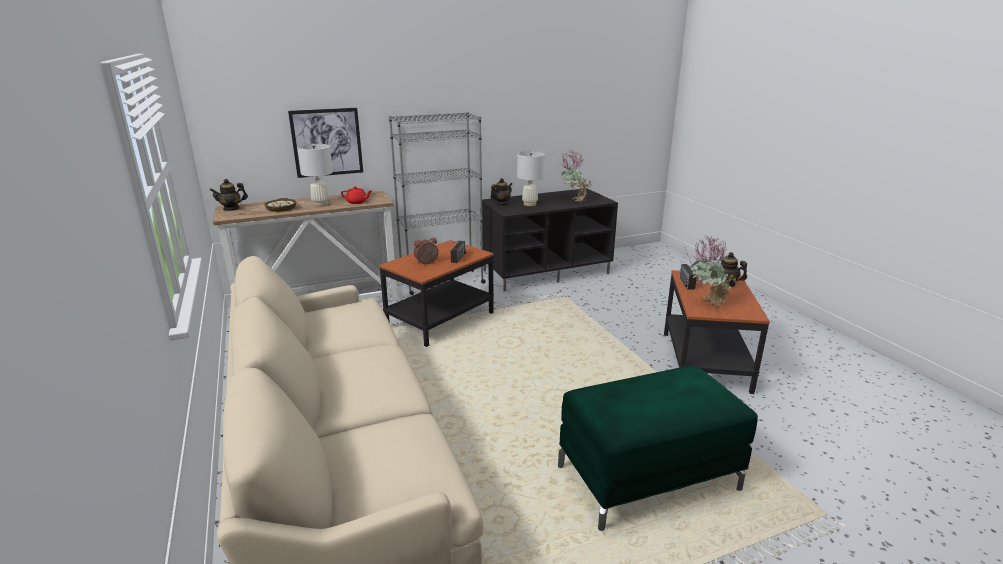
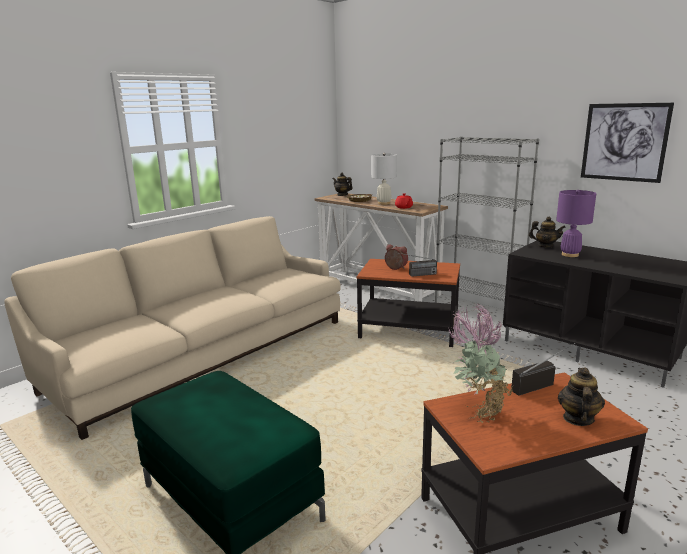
camera: 65 degrees right, 5 degrees down
(327, 142) = (412, 155): picture -> picture (624, 142)
(530, 204) = (570, 255): white table lamp -> purple table lamp
(573, 201) = (630, 267): potted plant -> none

